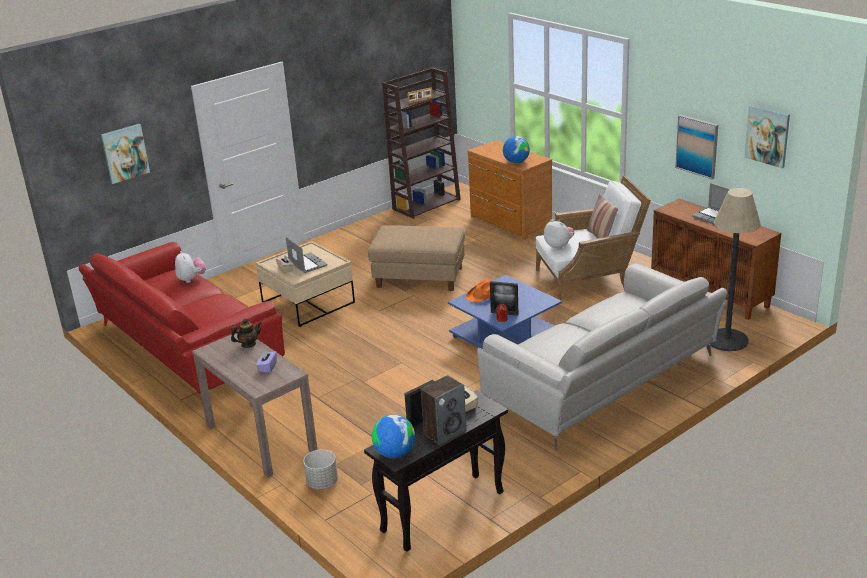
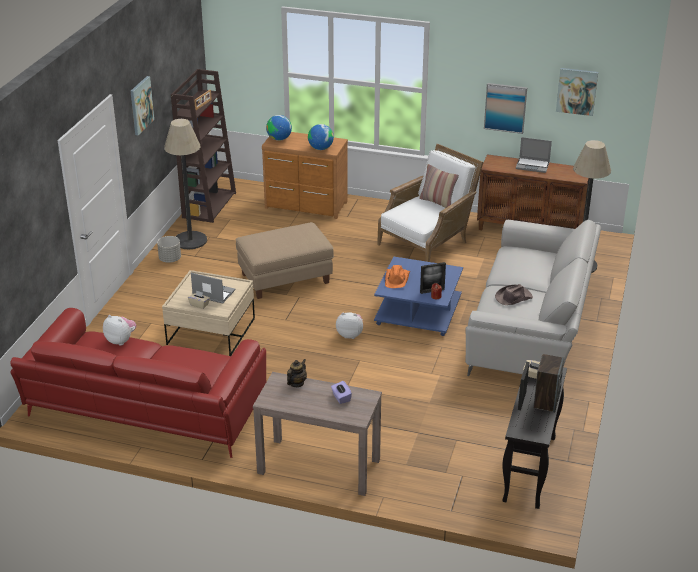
camera: 35 degrees left, 5 degrees up
(125, 153) = (21, 227): picture -> picture (141, 105)
(322, 483) = (414, 483): grey planter -> grey planter (170, 259)
(378, 228) = (190, 240): none -> floor lamp
(395, 453) = (532, 431): globe -> globe (279, 139)
(559, 246) = (413, 219): plush toy -> plush toy (350, 335)
(567, 338) = (513, 297): none -> brown hat

